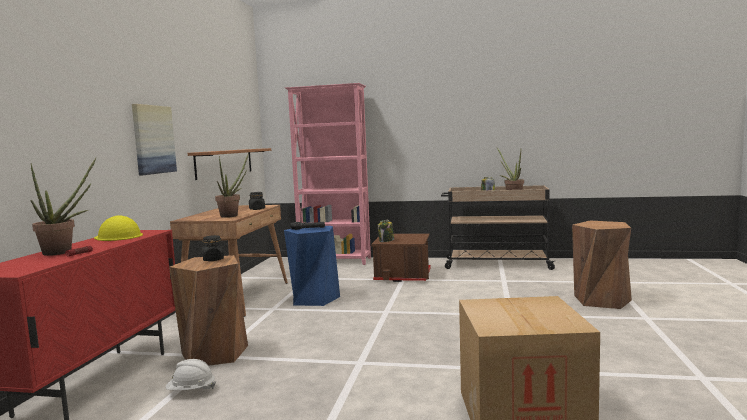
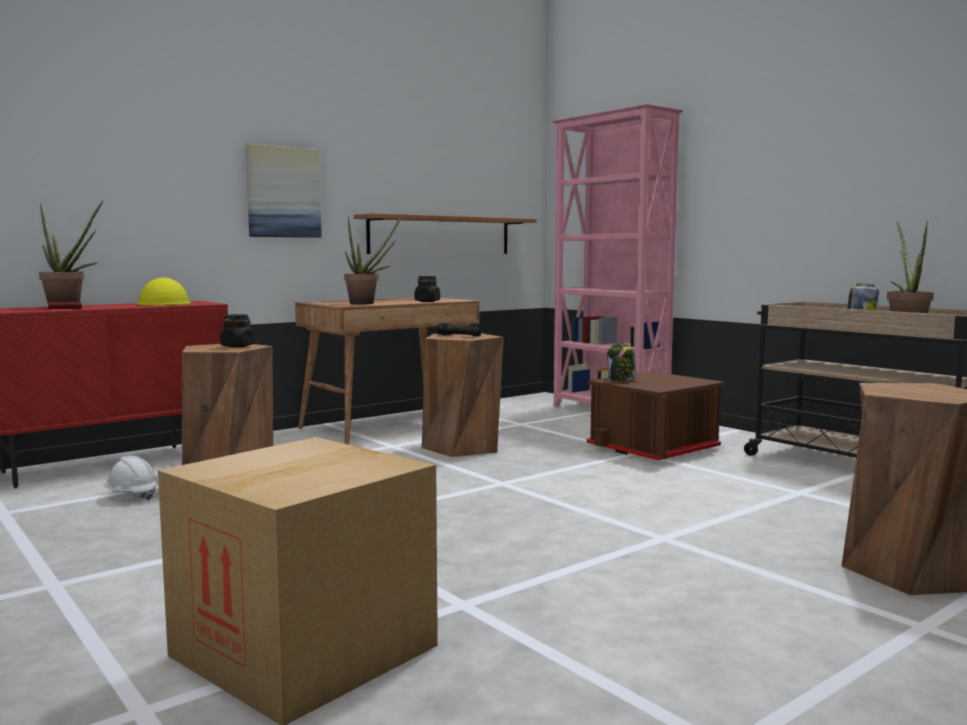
camera: 40 degrees right, 0 degrees up
(314, 299) = (462, 447): blue stool -> brown stool

